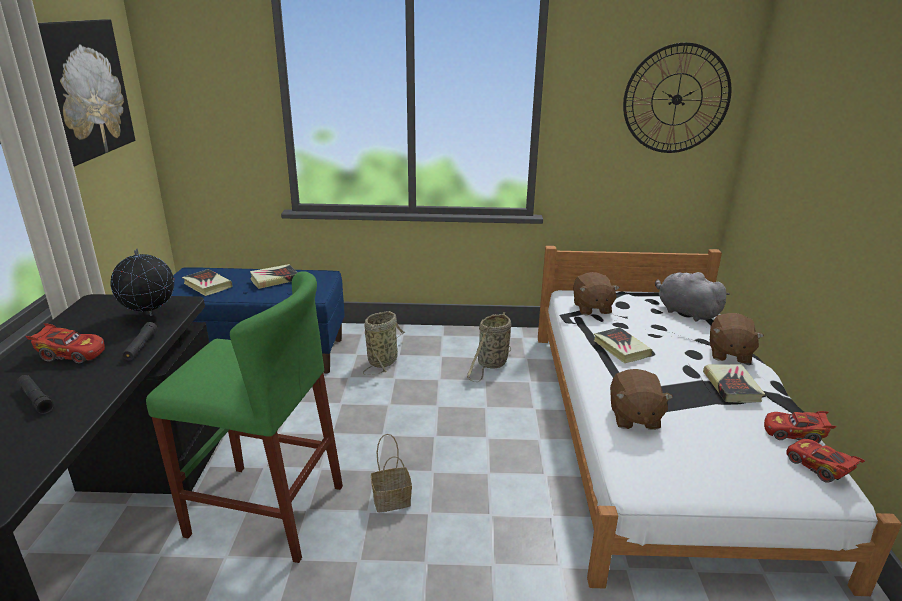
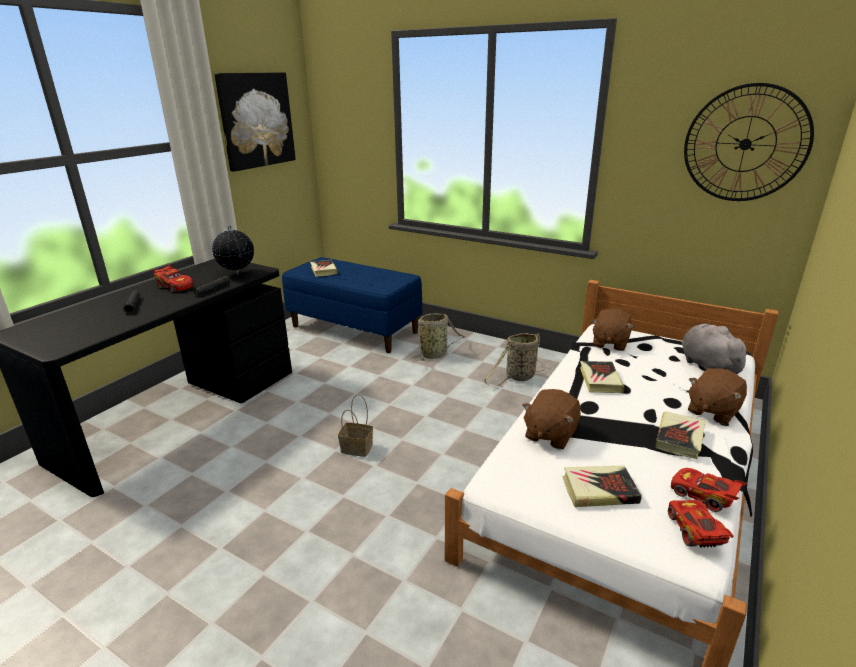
camera: 30 degrees right, 0 degrees up
(266, 510) = (275, 428): green stool -> none
(274, 279) = (369, 274): book -> book (599, 490)

